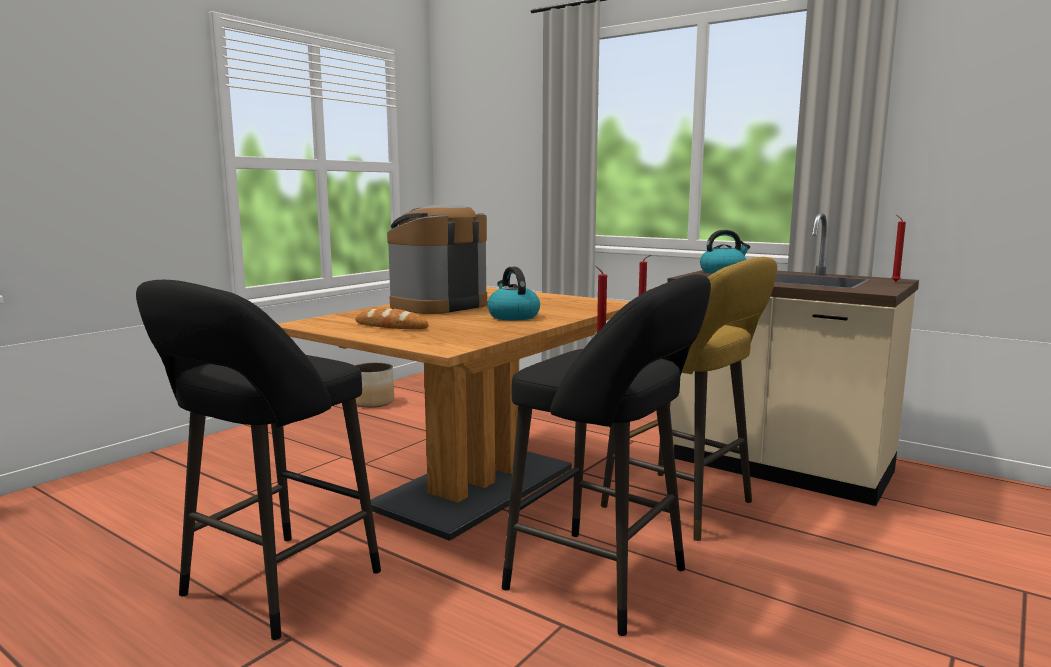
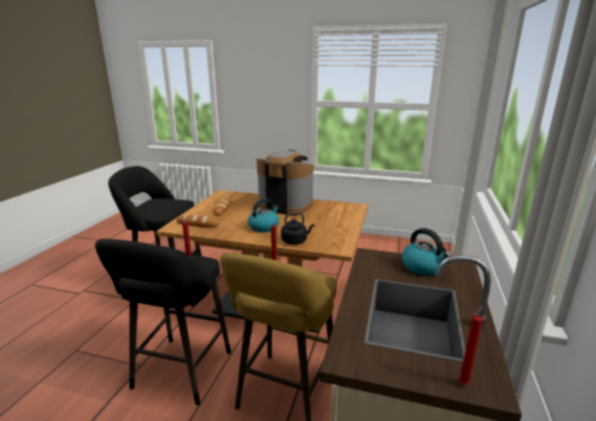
camera: 70 degrees right, 10 degrees up
(372, 402) = (366, 243): planter -> none
(451, 338) = (197, 224): none -> bread
(580, 311) = (295, 241): none -> black kettle

